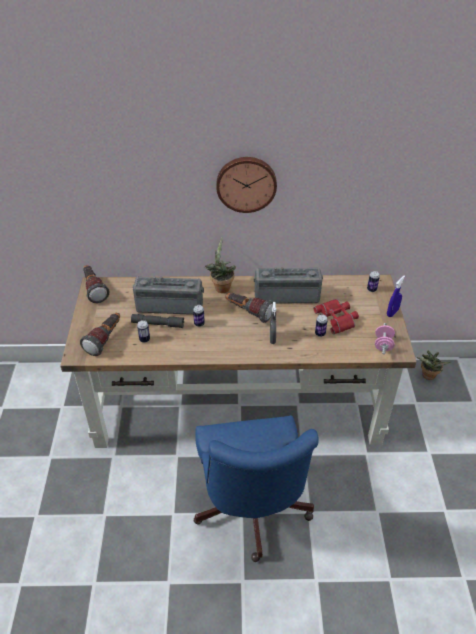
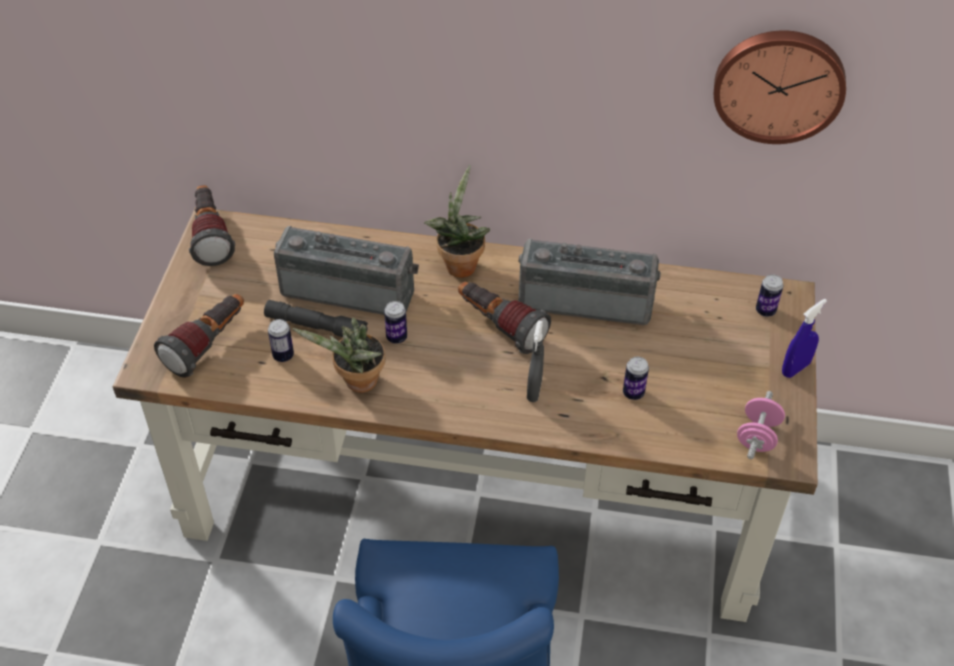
camera: 10 degrees right, 5 degrees up
(246, 183) = (522, 67): wall clock -> wall clock (779, 84)
(337, 318) = (678, 364): red binoculars -> none
(427, 376) = (876, 492): potted plant -> potted plant (357, 383)

